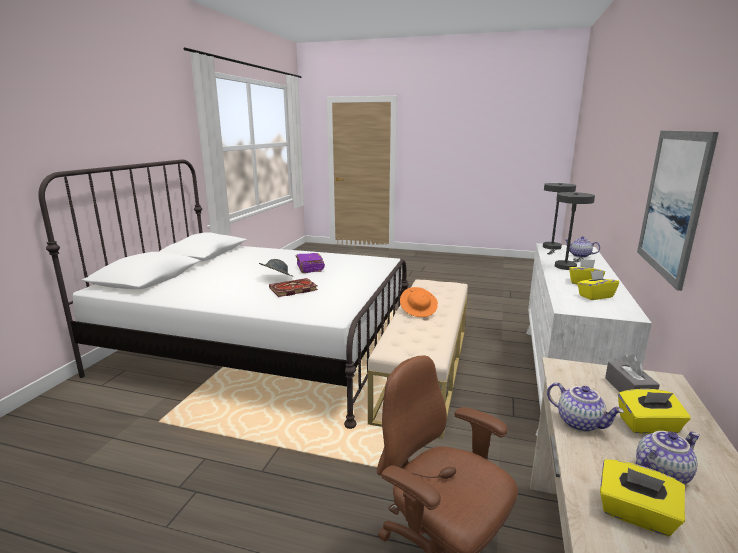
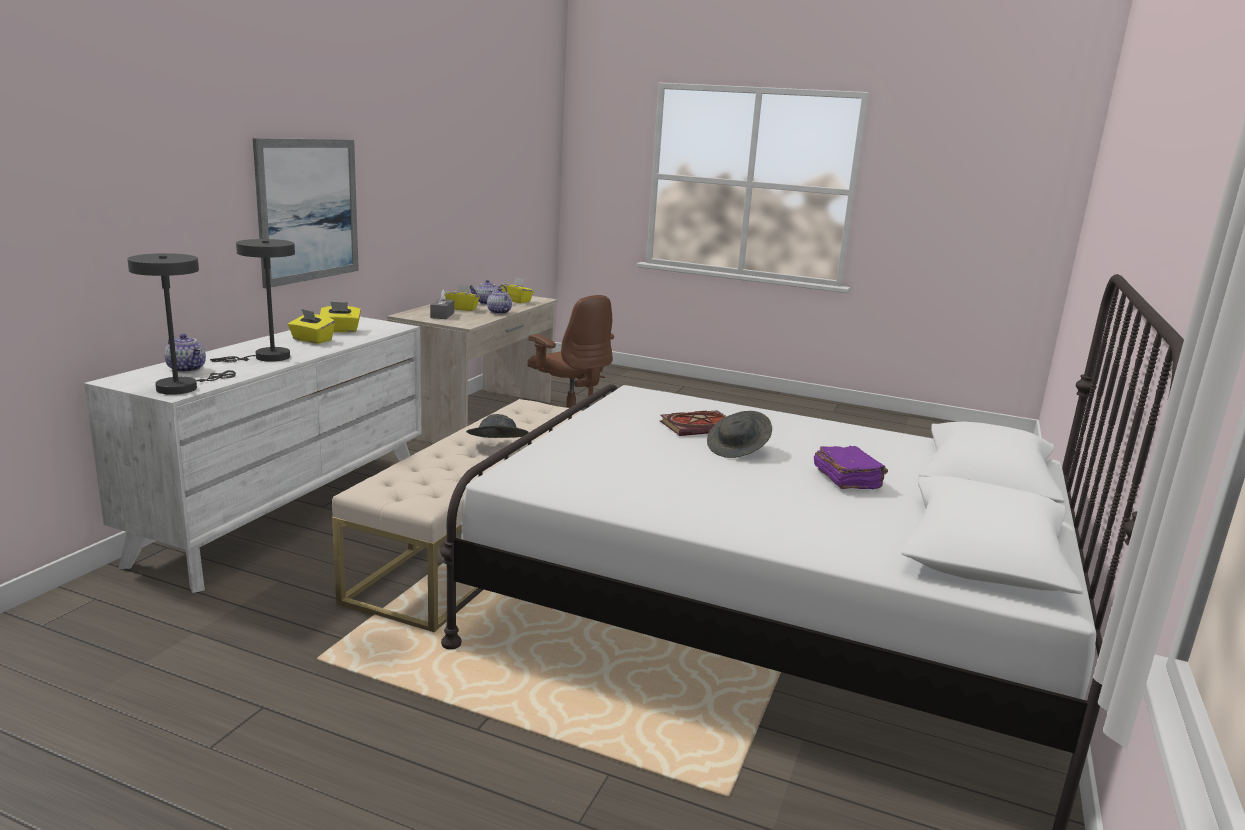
camera: 175 degrees left, 0 degrees up
(310, 268) = (681, 466): purple book -> purple book (847, 479)
(418, 310) = (496, 446): orange hat -> grey hat

